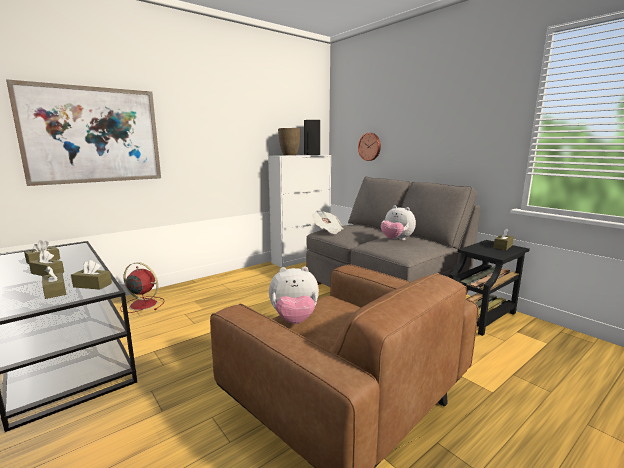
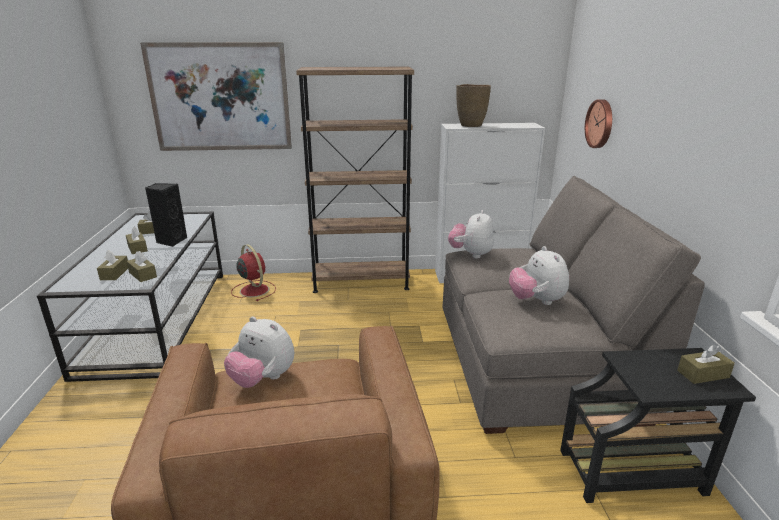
camera: 35 degrees right, 10 degrees up
(227, 279) = (361, 282): none -> brown bookcase
(311, 154) = (514, 124): black speaker -> black speaker (171, 241)
(327, 230) = (471, 254): newspaper -> plush toy

